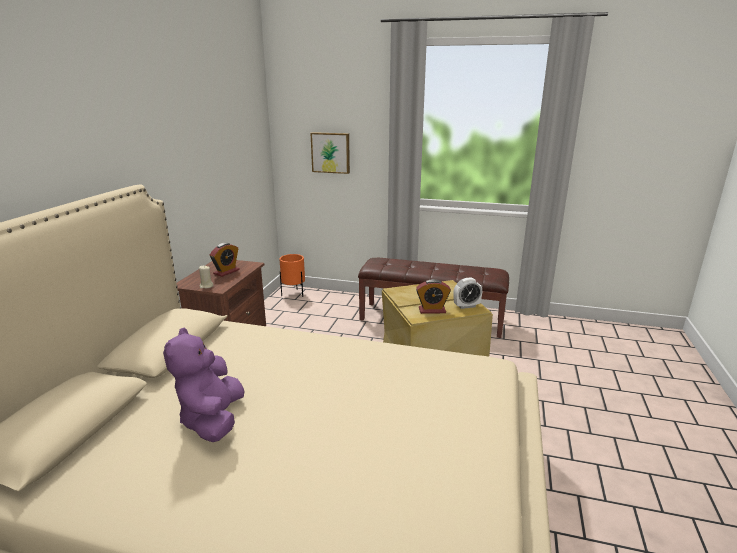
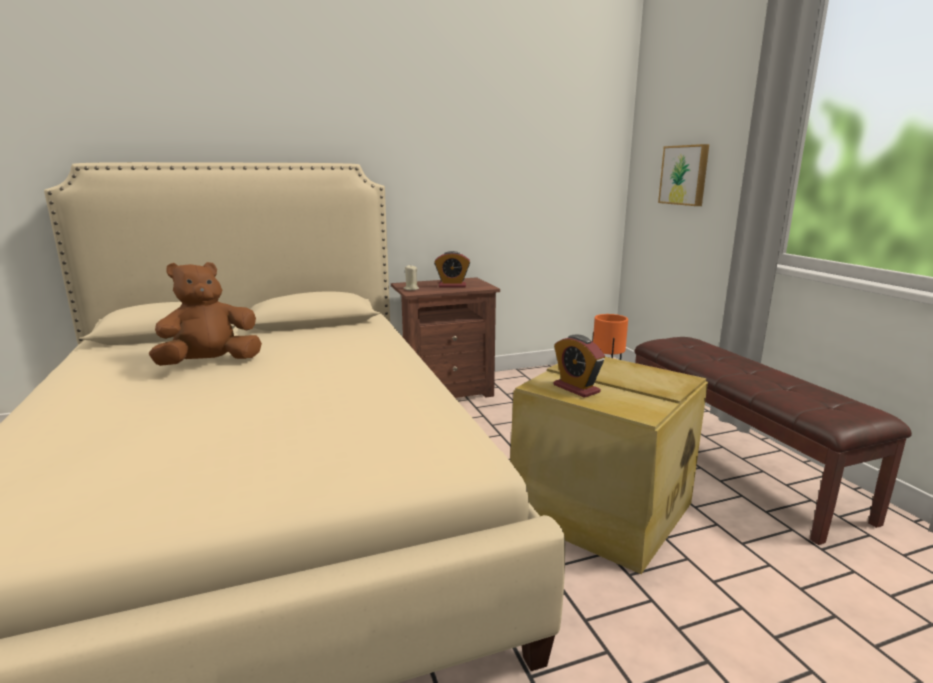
camera: 55 degrees right, 5 degrees down
(213, 420) = (210, 363): purple plush toy -> brown plush toy
(466, 306) = (636, 405): alarm clock -> none

